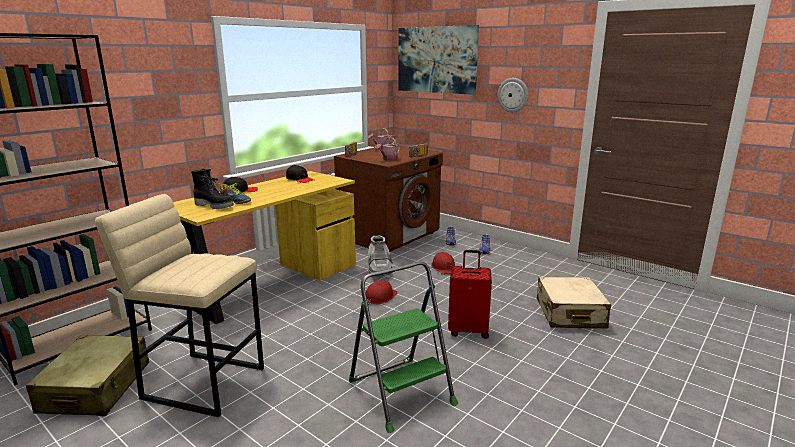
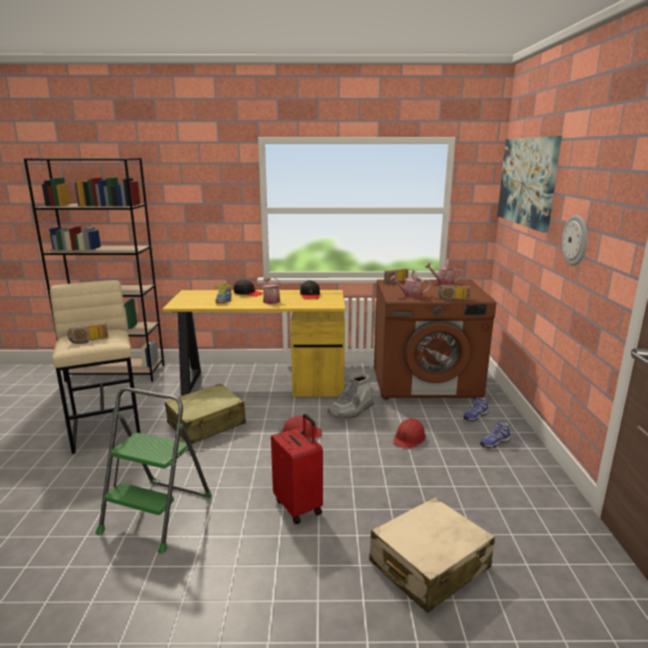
camera: 50 degrees right, 0 degrees up
(96, 387) = (77, 401): beige suitcase -> beige suitcase (207, 424)
(207, 267) = (89, 341): none -> radio
(215, 206) = (203, 300): black boot -> none
(281, 190) = (271, 300): none -> watering can

